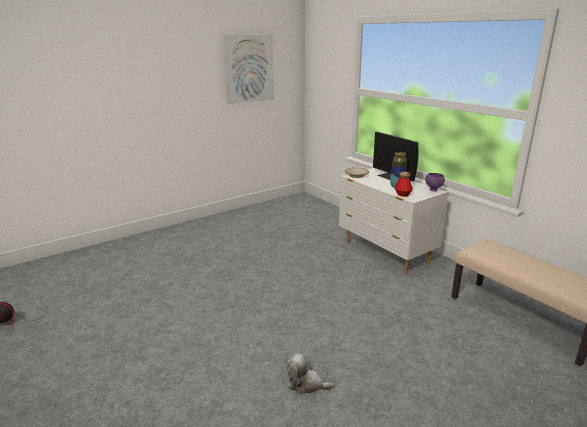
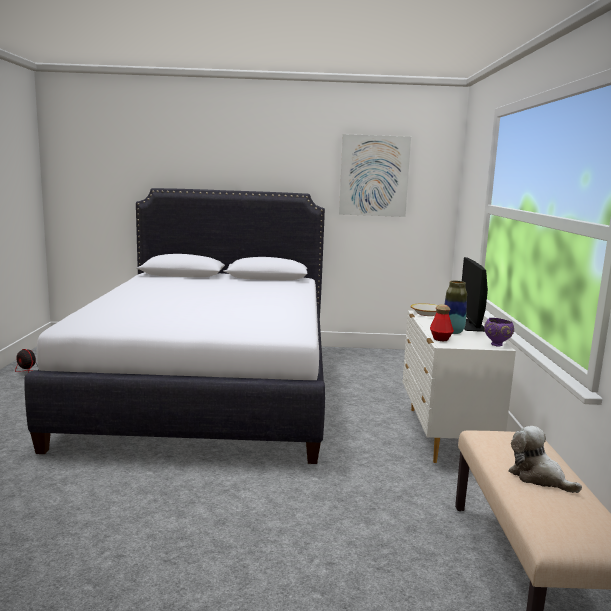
camera: 35 degrees right, 10 degrees down
(199, 274) = (209, 387): none -> white bed
(306, 384) = (152, 504): plush toy -> plush toy (538, 477)

